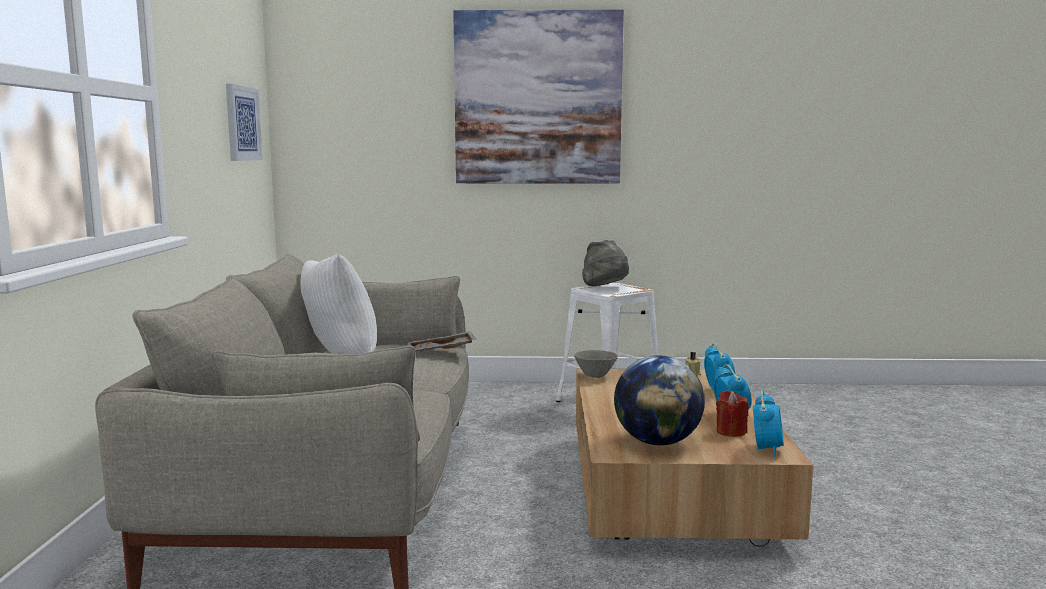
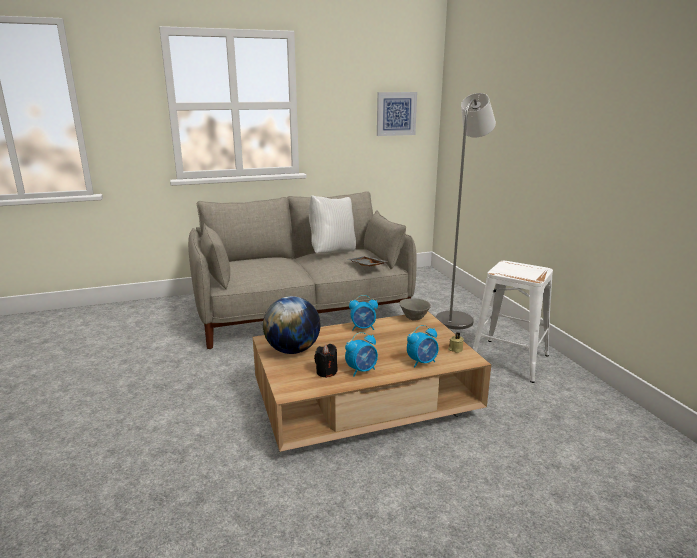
camera: 70 degrees right, 10 degrees up
(482, 402) = (457, 318): none -> grey floor lamp
(538, 98) = (551, 99): picture -> none
(605, 288) = (518, 269): grey hat -> none
(731, 431) = (326, 372): red candle -> black candle
(766, 449) = (297, 386): alarm clock -> alarm clock (363, 328)

